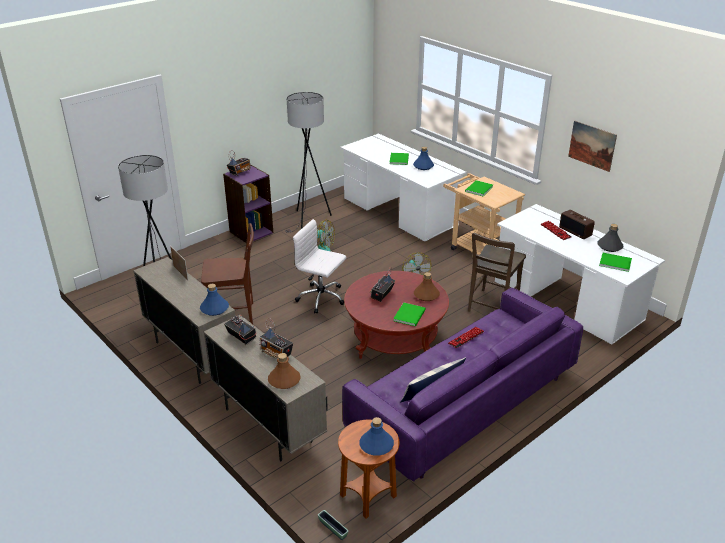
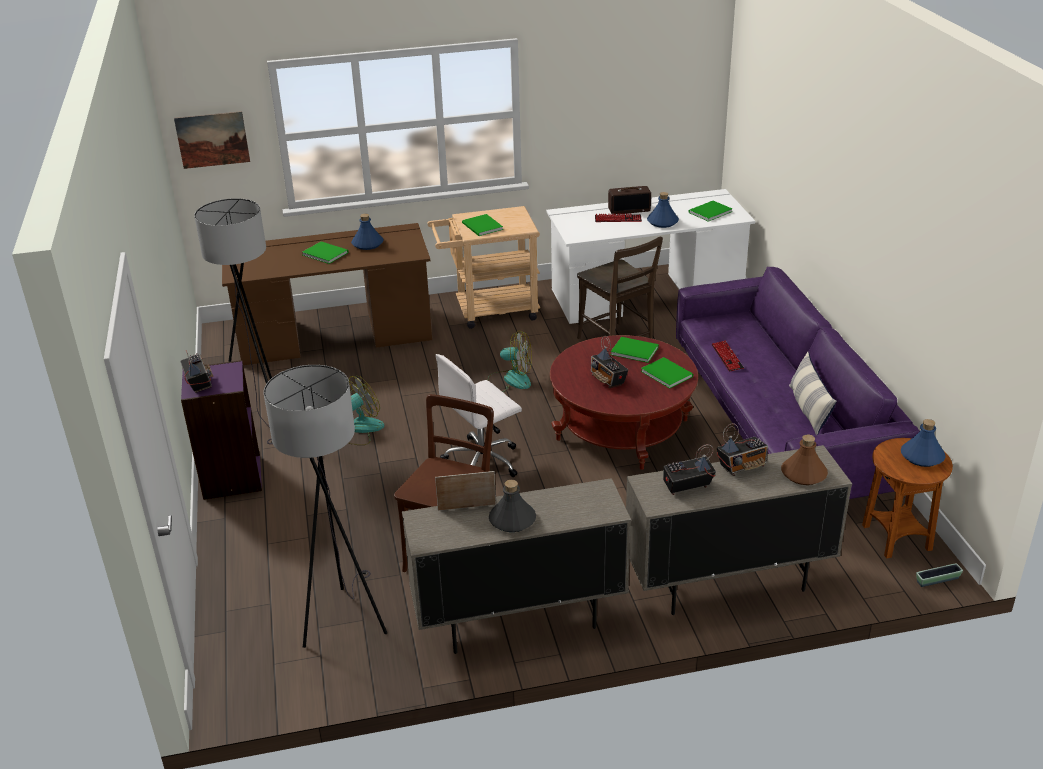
camera: 60 degrees left, 0 degrees up
(214, 308) = (595, 495): blue bottle -> blue bottle (662, 222)
(400, 212) = (335, 335): white desk -> brown desk
(426, 295) = (633, 350): brown bottle -> green book
(592, 145) = (593, 104): picture -> picture (212, 139)
(609, 246) = (677, 204): grey bottle -> grey bottle (512, 520)

